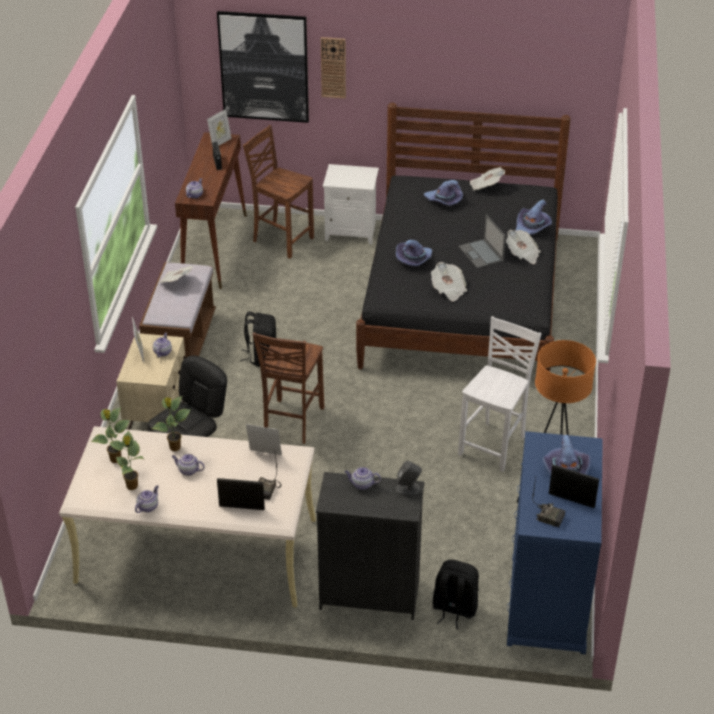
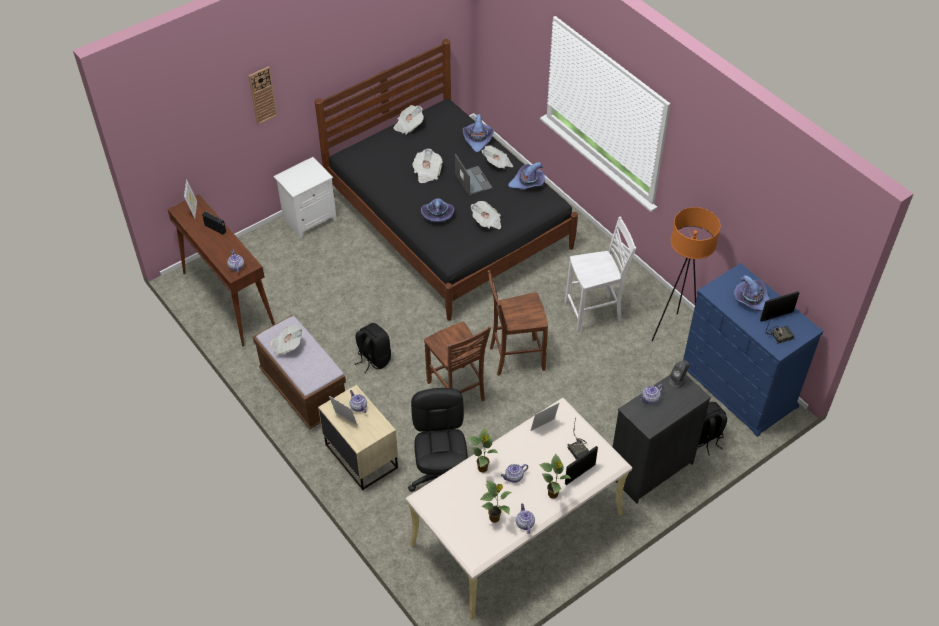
camera: 45 degrees left, 10 degrees up
(115, 459) = (457, 509): potted plant -> potted plant (553, 495)
(264, 67) = (204, 125): picture -> none
(282, 240) = (268, 259): brown chair -> brown chair (515, 357)
(444, 201) = (396, 155): purple hat -> purple hat (528, 183)
(450, 226) = (427, 172): none -> newspaper
(481, 254) = (473, 180): laptop -> laptop turned 135 degrees counterclockwise
(494, 446) = (594, 313): white chair -> white chair turned 90 degrees clockwise

